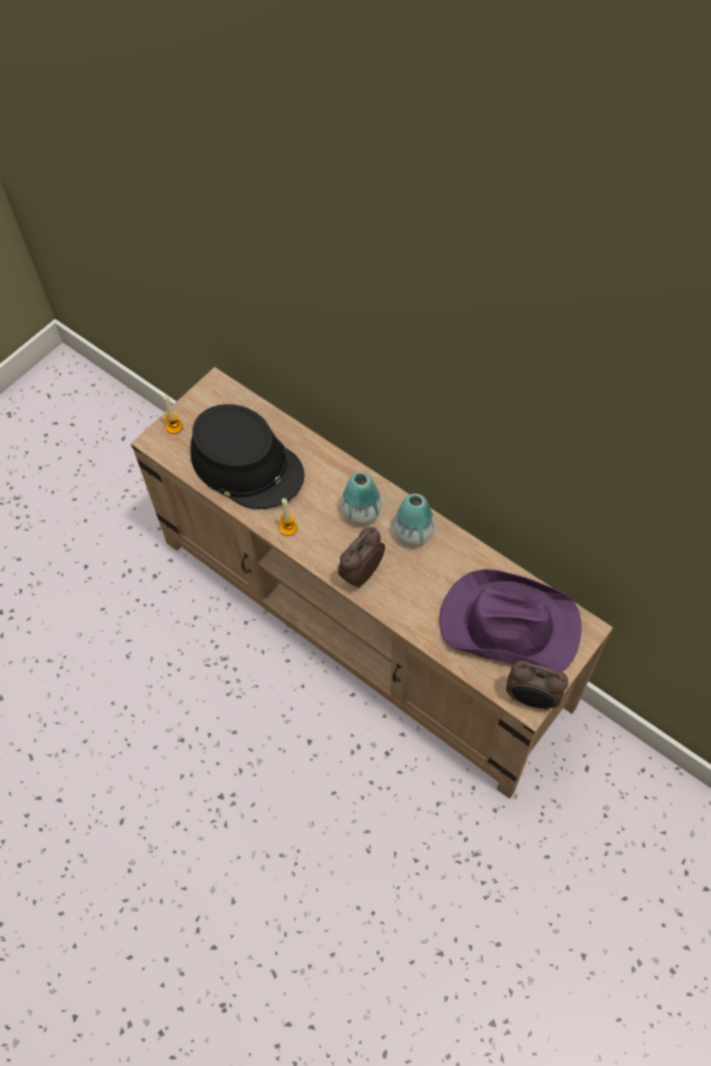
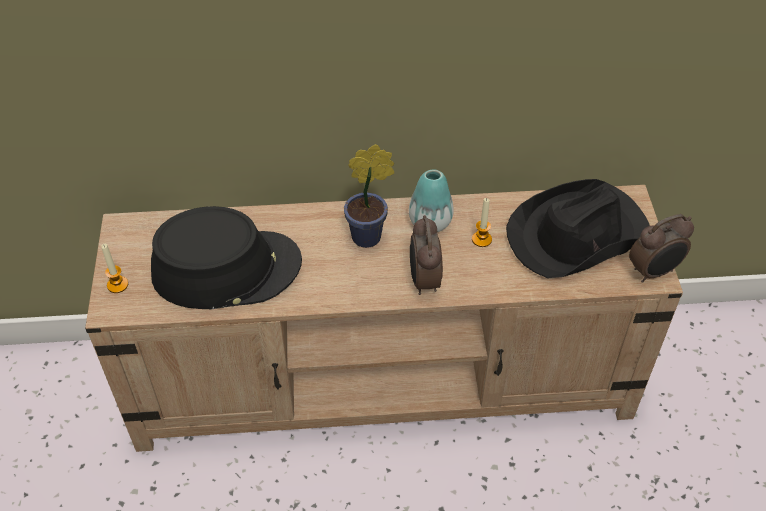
camera: 45 degrees left, 10 degrees down
(288, 528) = (321, 291): candle -> candle (481, 239)
(361, 512) = (370, 236): vase -> potted plant
(508, 624) = (576, 235): purple hat -> black hat

